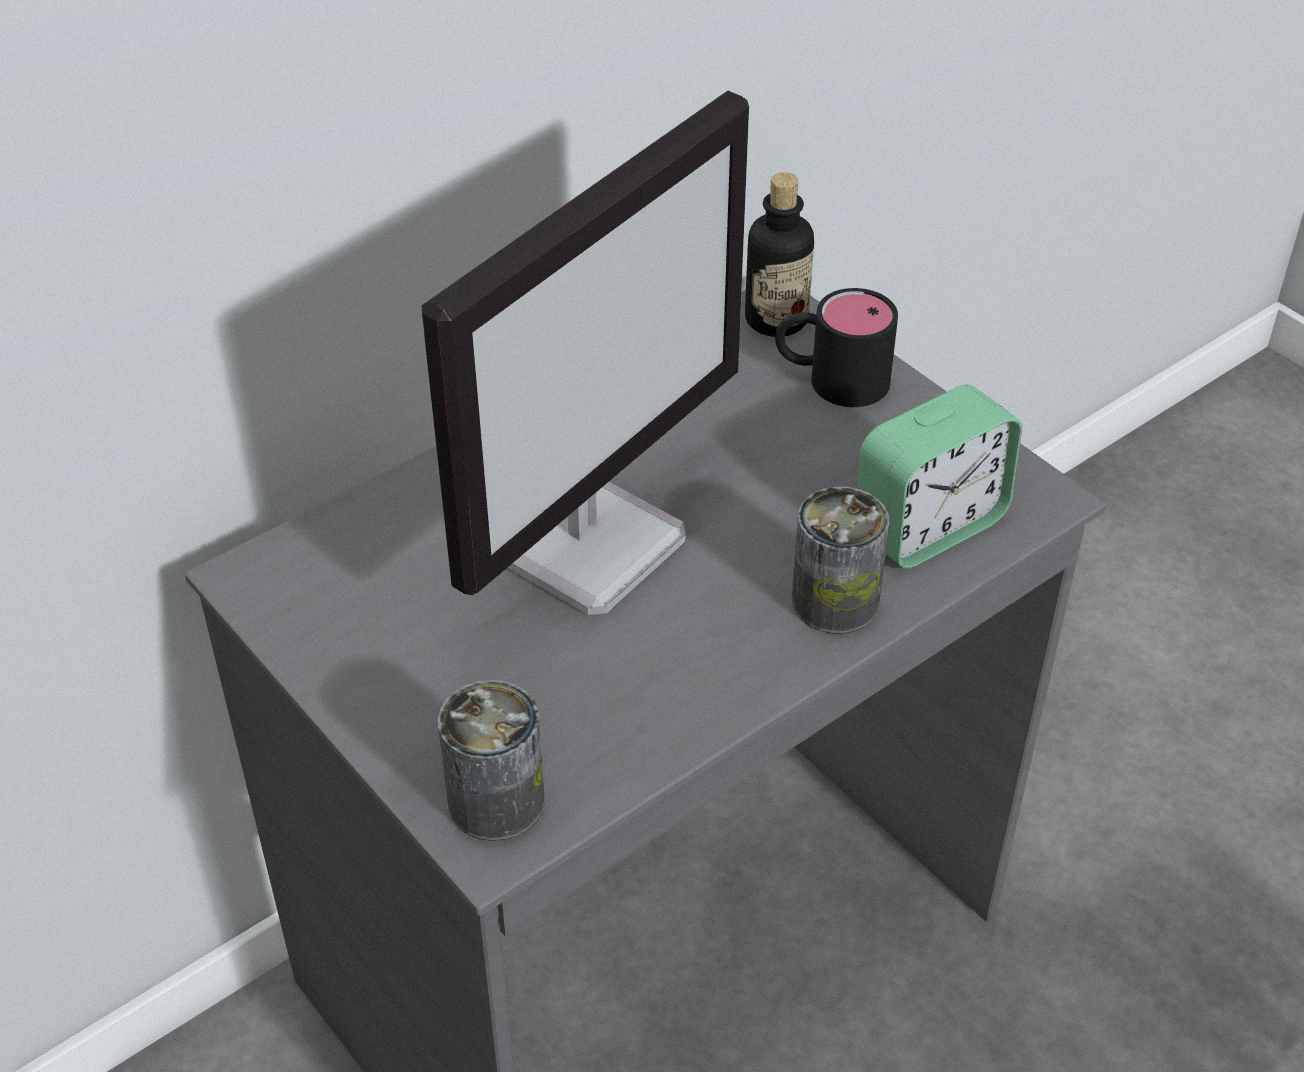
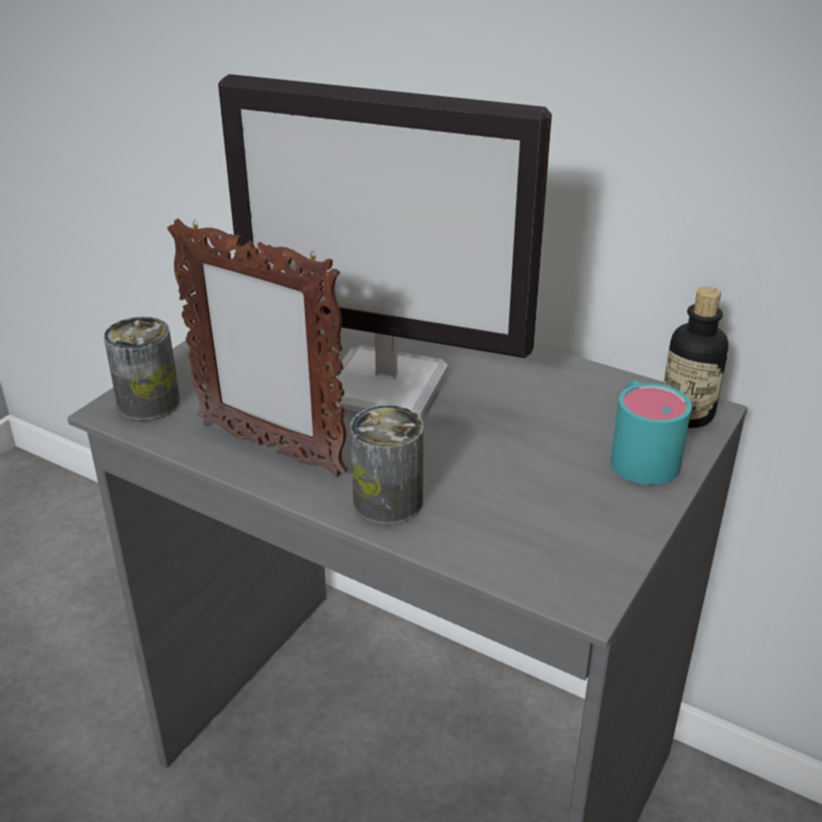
camera: 70 degrees right, 10 degrees down
(676, 686) = (270, 448): none -> picture frame
(831, 379) = (639, 453): black mug -> turquoise mug
(929, 526) = (501, 535): alarm clock -> none

